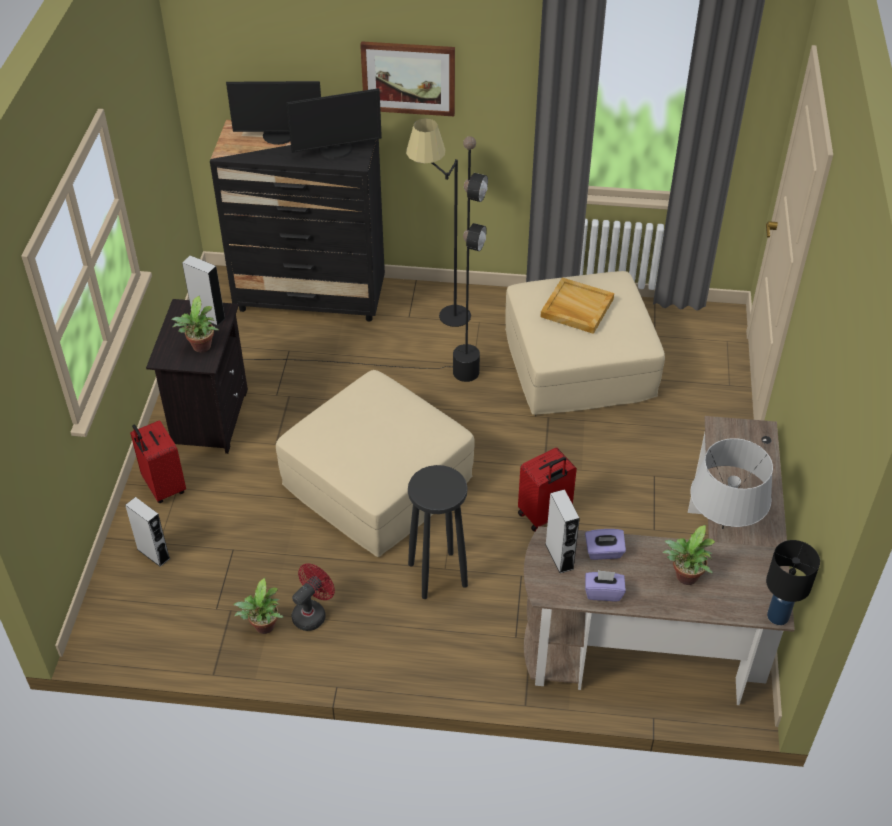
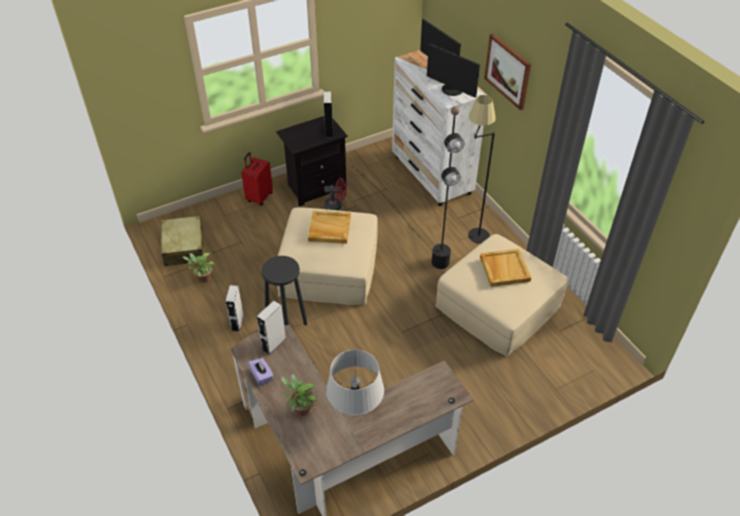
camera: 55 degrees right, 0 degrees up
(153, 553) = (217, 217): grey speaker -> grey speaker (237, 322)
(176, 622) = (184, 247): none -> beige suitcase
(201, 348) = (305, 140): potted plant -> none
(311, 297) = (432, 175): black dresser -> white dresser
(312, 613) = (225, 291): red fan -> red fan (336, 206)
(362, 422) = (329, 229): none -> beige tray
(544, 515) = (366, 350): red suitcase -> none
(604, 552) = (292, 362): purple tissue box -> none
(777, 615) = (304, 469): black table lamp -> none

